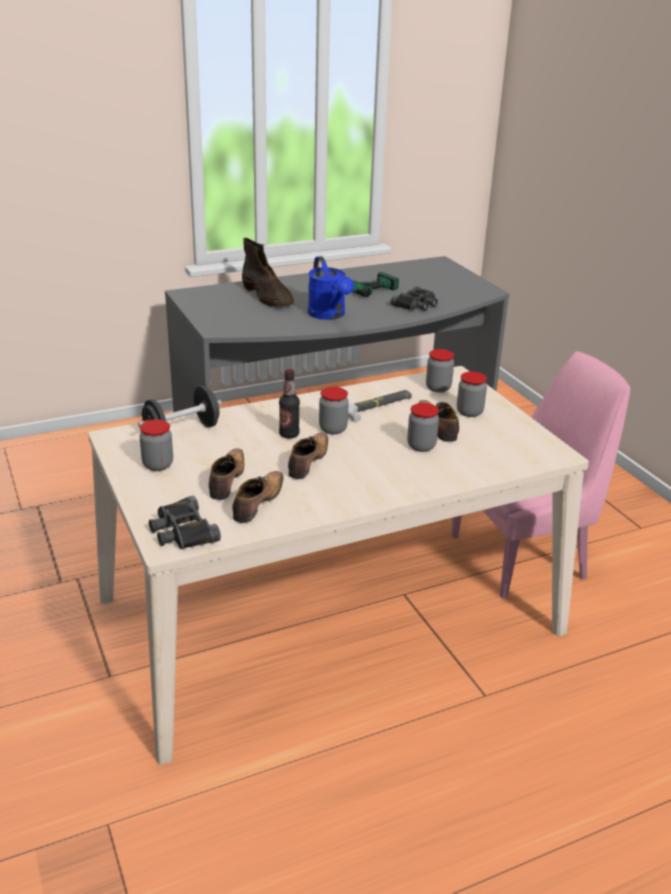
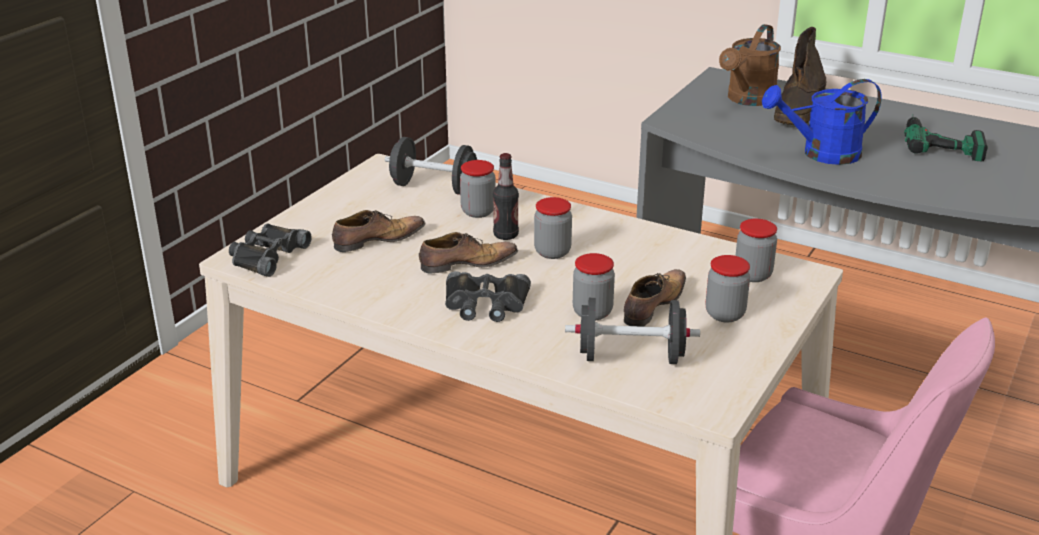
camera: 55 degrees right, 0 degrees up
(158, 465) = (361, 202): jar -> jar (478, 211)
(230, 301) = (748, 100): none -> brown watering can
(257, 502) = (355, 269): shoe -> none
(329, 315) = (821, 154): blue watering can -> blue watering can turned 45 degrees clockwise
(377, 407) = (642, 257): hammer -> none
(416, 304) = (963, 186): black binoculars -> black binoculars (485, 304)
(483, 455) = (630, 357): none -> black dumbbell

